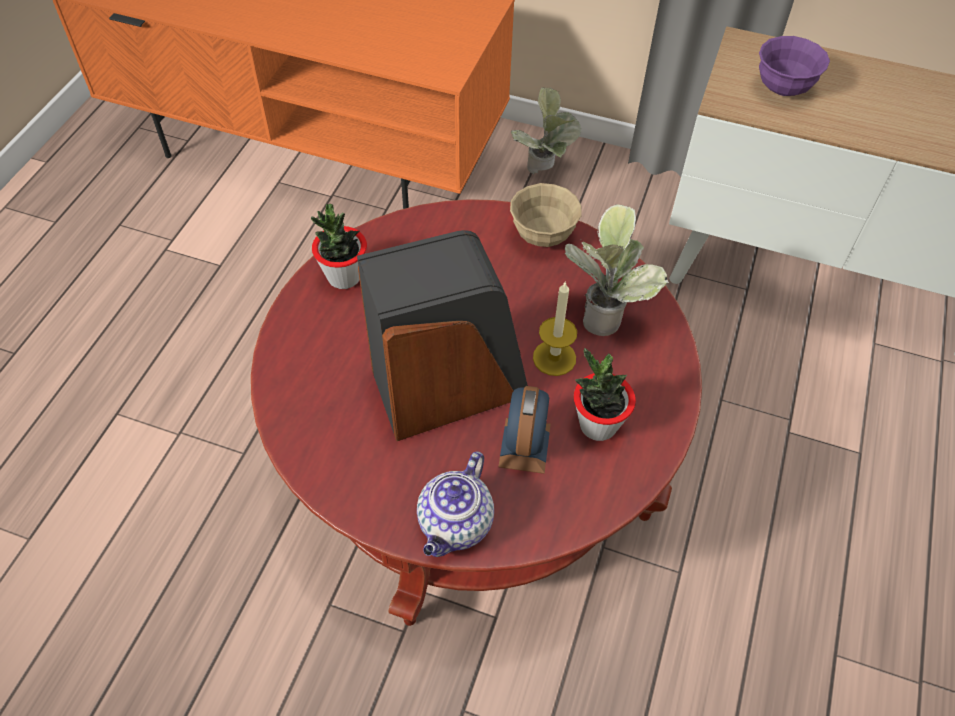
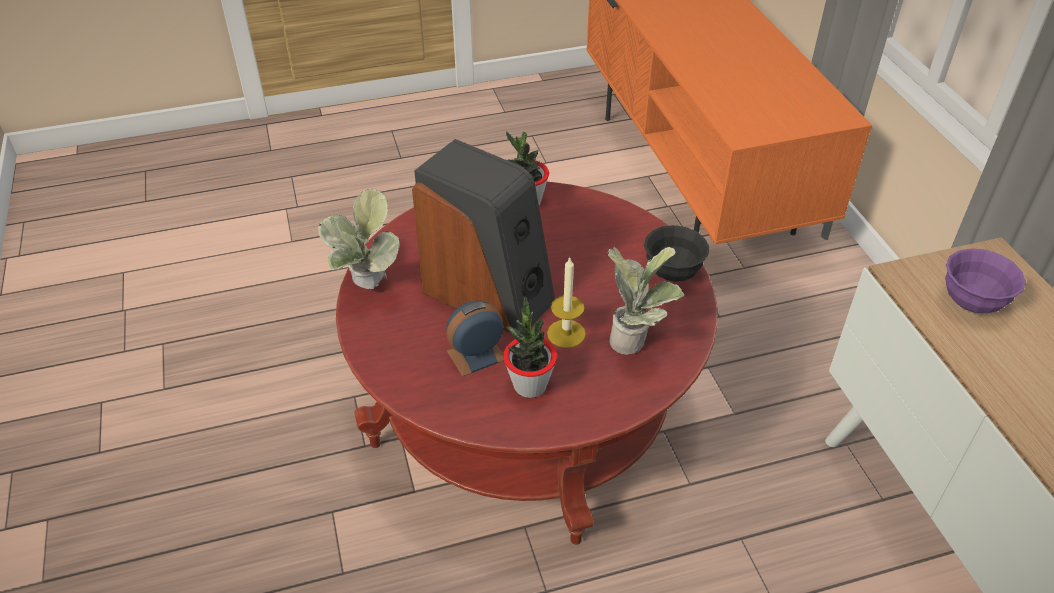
camera: 55 degrees right, 10 degrees down
(455, 525) = (383, 353): teapot -> none
(543, 236) = (672, 273): beige bowl -> black bowl
(544, 172) = (837, 299): potted plant -> potted plant (367, 290)

